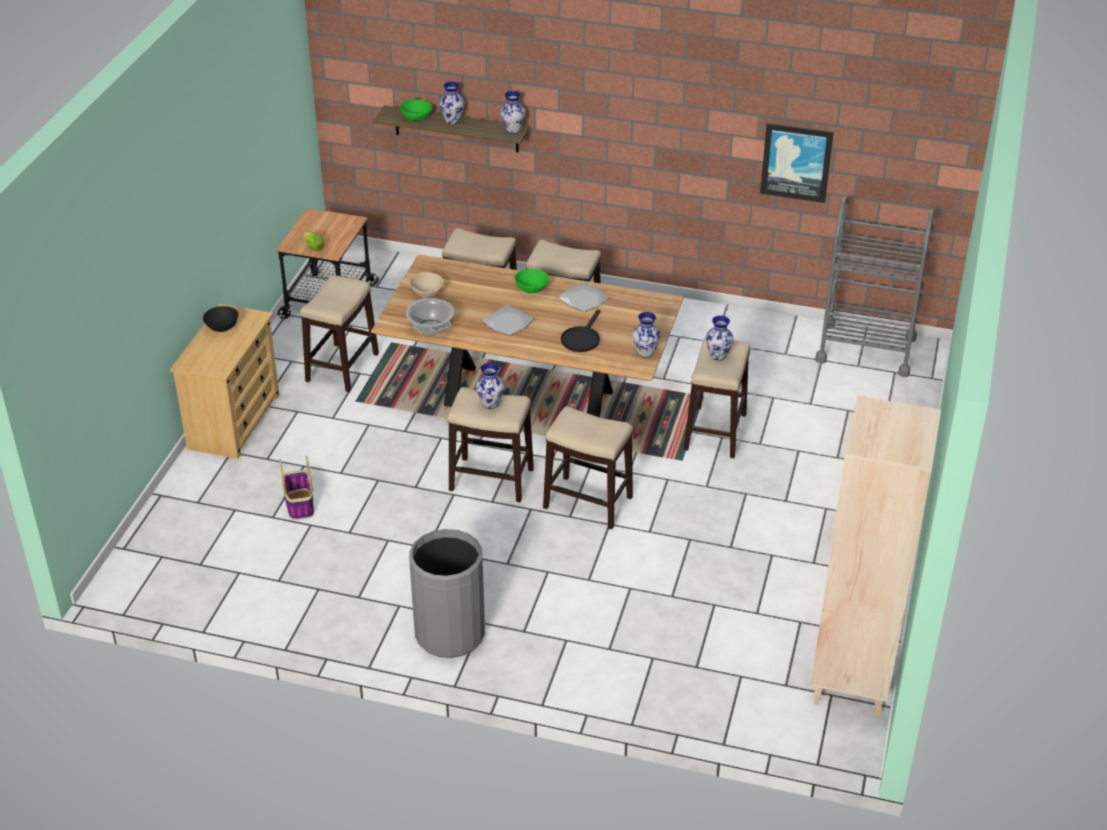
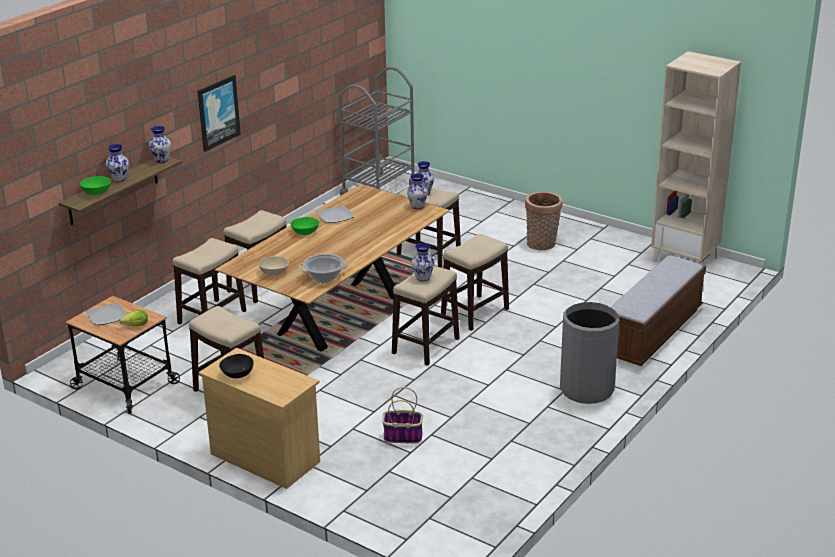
camera: 70 degrees left, 10 degrees down
(508, 322) = (342, 247): plate -> plate (107, 316)
(582, 338) = (384, 224): black frying pan -> none
(619, 675) = (653, 332): none -> bench
(796, 162) = (308, 83): picture -> picture (218, 112)
(804, 527) = (542, 245): none -> basket

